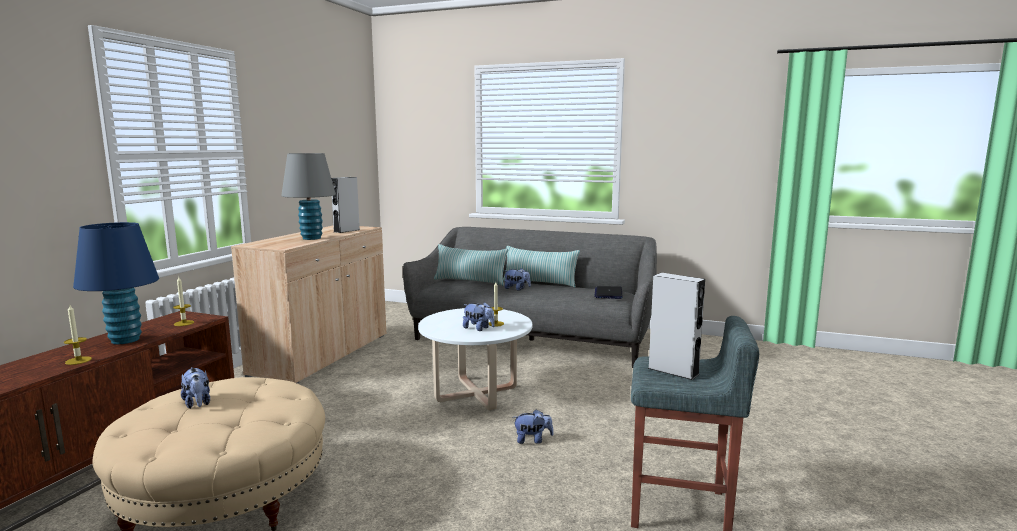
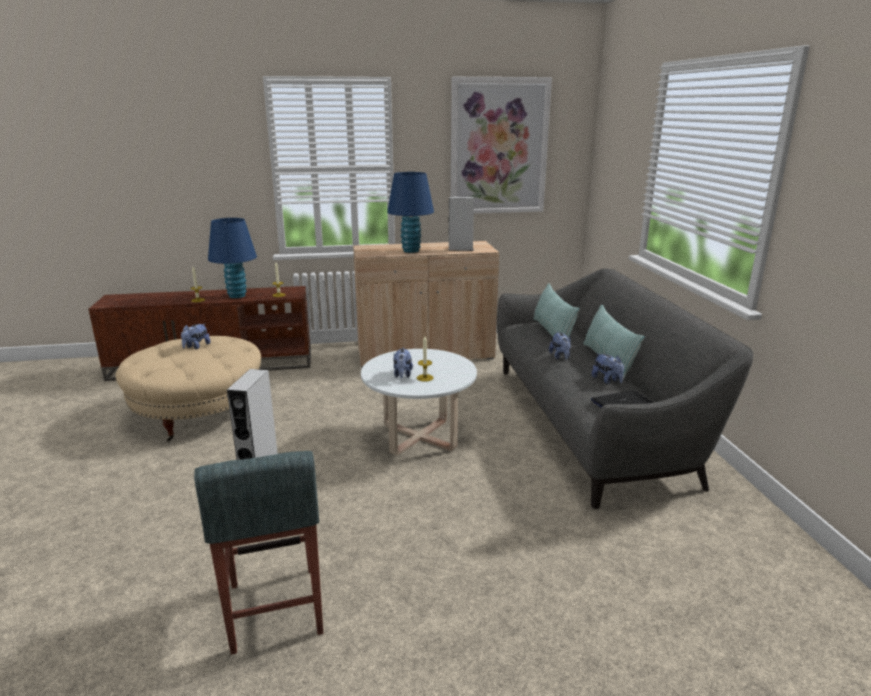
camera: 60 degrees right, 10 degrees up
(311, 238) = (411, 251): grey table lamp -> blue table lamp
(321, 133) = (498, 147): none -> picture
(532, 440) = (352, 491): plush toy -> plush toy (607, 380)

